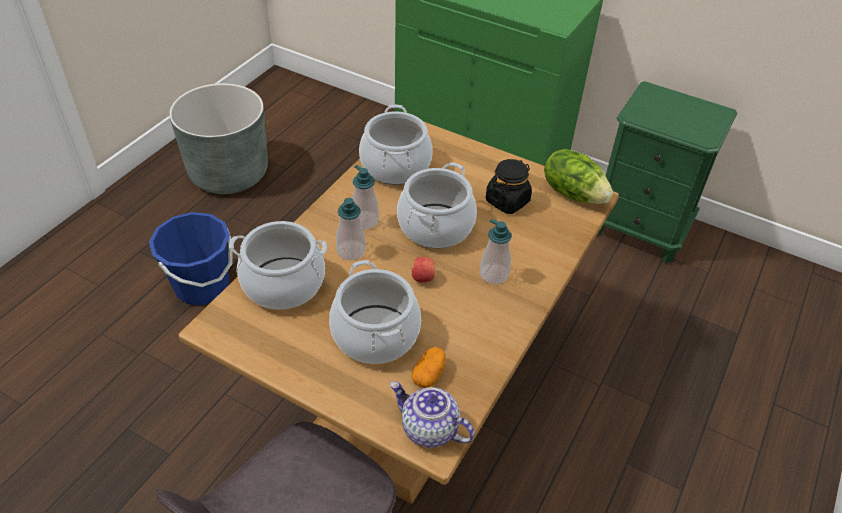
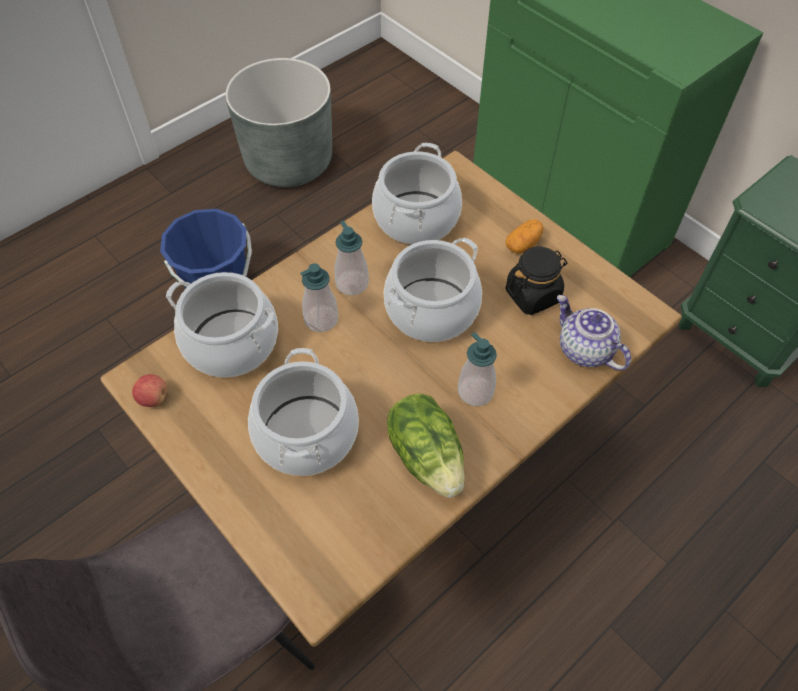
camera: 20 degrees right, 10 degrees up
(422, 278) = (389, 375): apple -> apple (153, 398)
(428, 429) = (317, 574): teapot -> teapot (584, 350)
(429, 374) = (346, 503): potato -> potato (523, 244)
(573, 193) = (622, 302): lettuce -> lettuce (427, 456)

